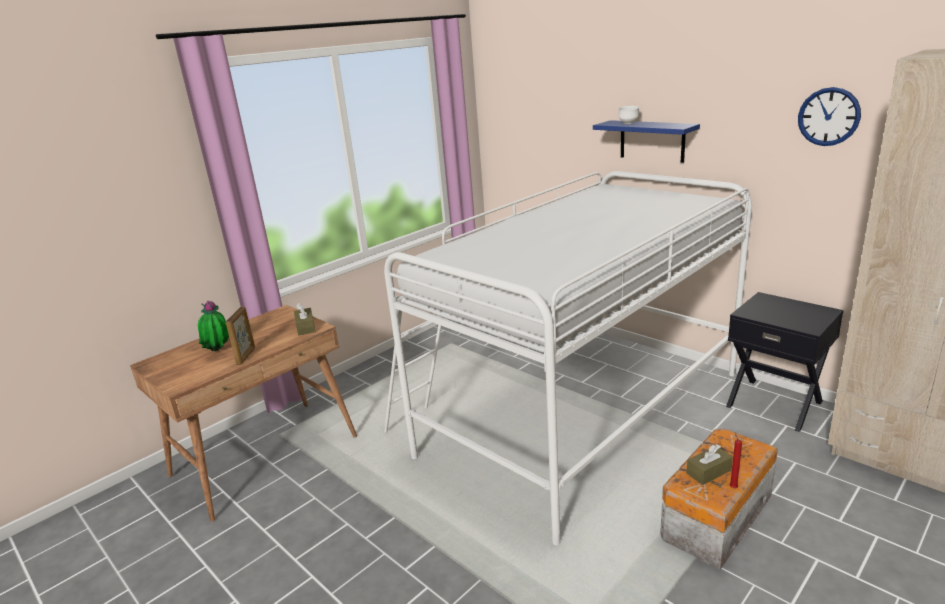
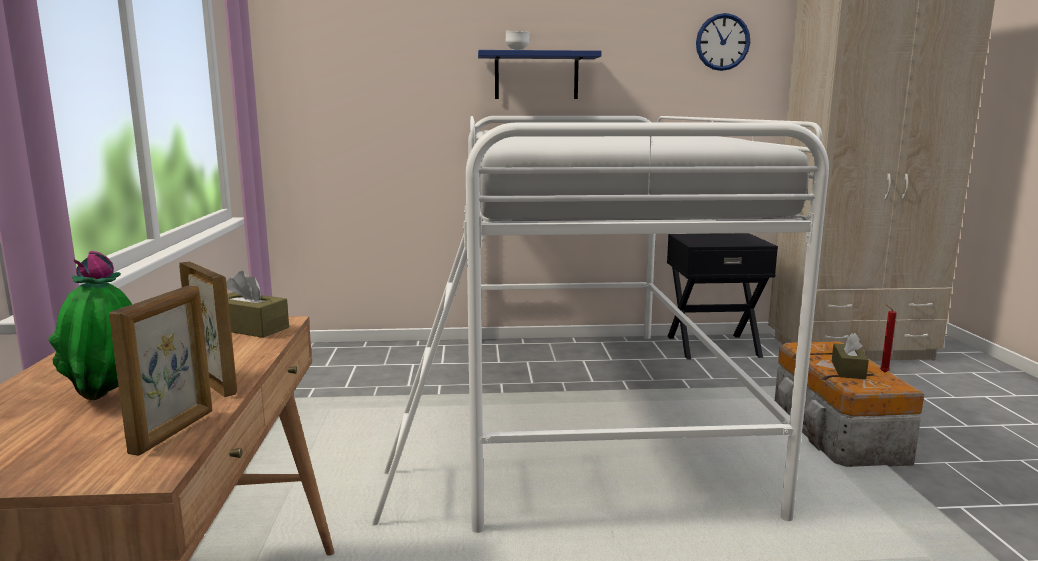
camera: 50 degrees left, 10 degrees down
(204, 375) = (174, 431): none -> picture frame

